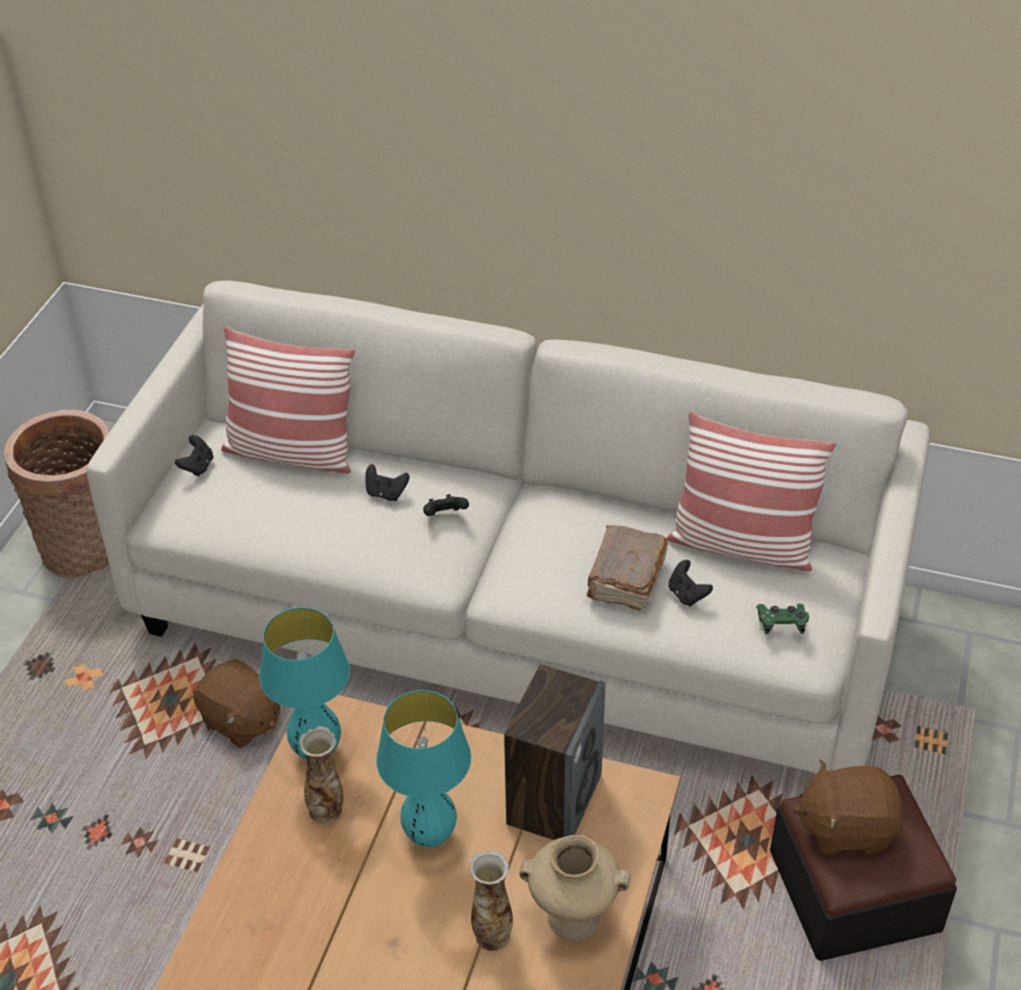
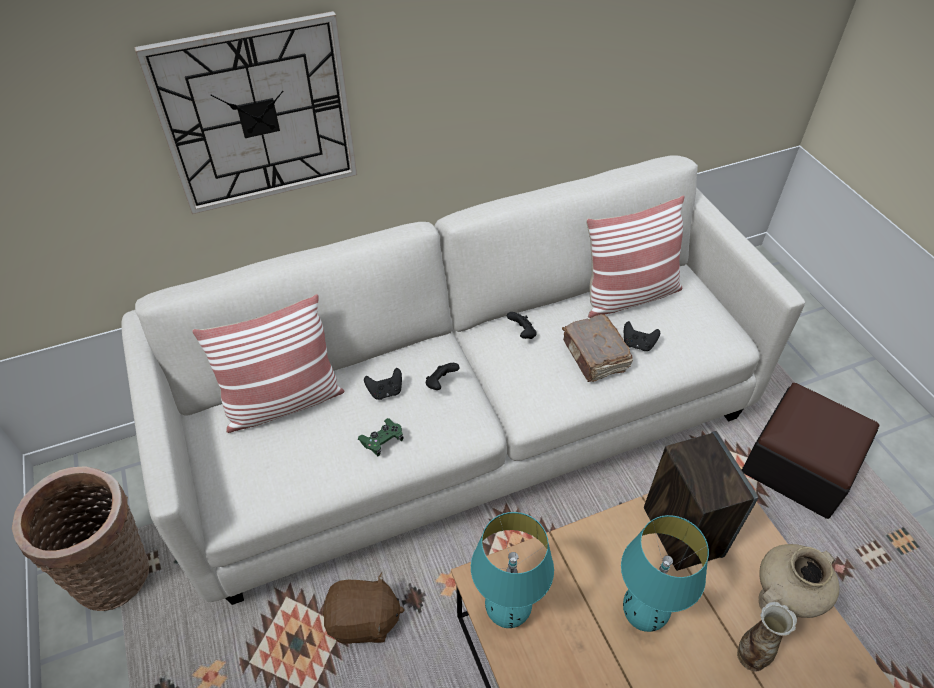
camera: 40 degrees left, 5 degrees up
(197, 467) = (220, 456): black game controller -> black game controller (522, 333)
(326, 810) = (559, 653): vase -> none
(385, 148) = (257, 116): none -> wall clock
(781, 624) = (704, 330): green game controller -> green game controller (382, 441)
(846, 827) = (809, 431): brown plush toy -> none

